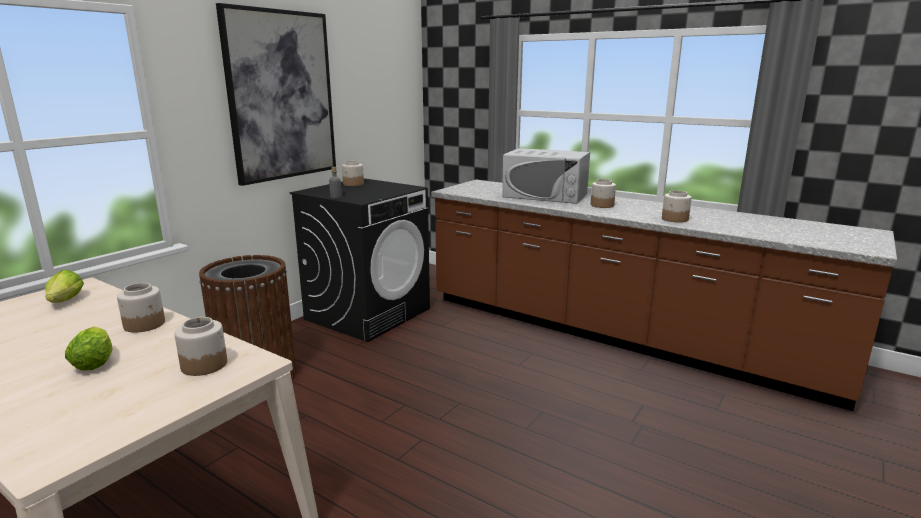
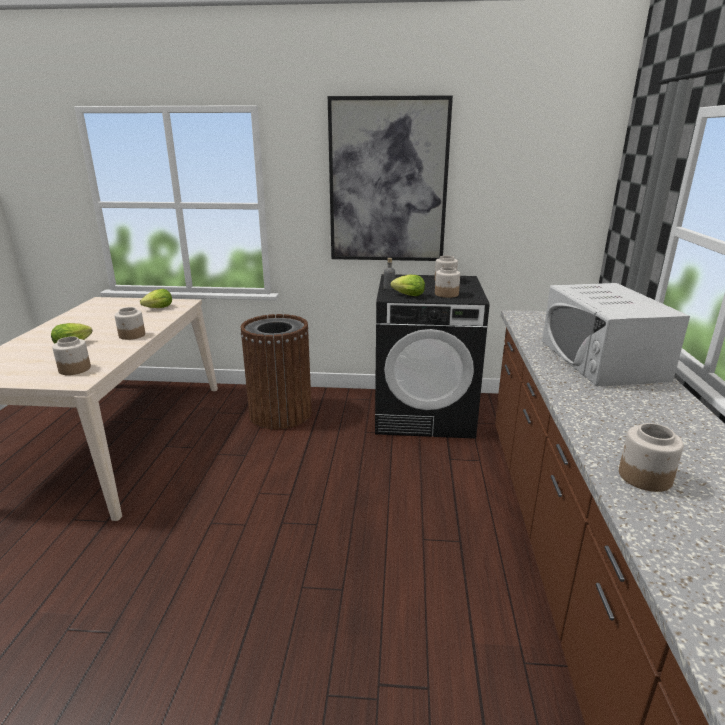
camera: 60 degrees right, 5 degrees up
(367, 197) = (407, 295): none -> lettuce
(602, 205) = (621, 404): jar -> jar (446, 294)

